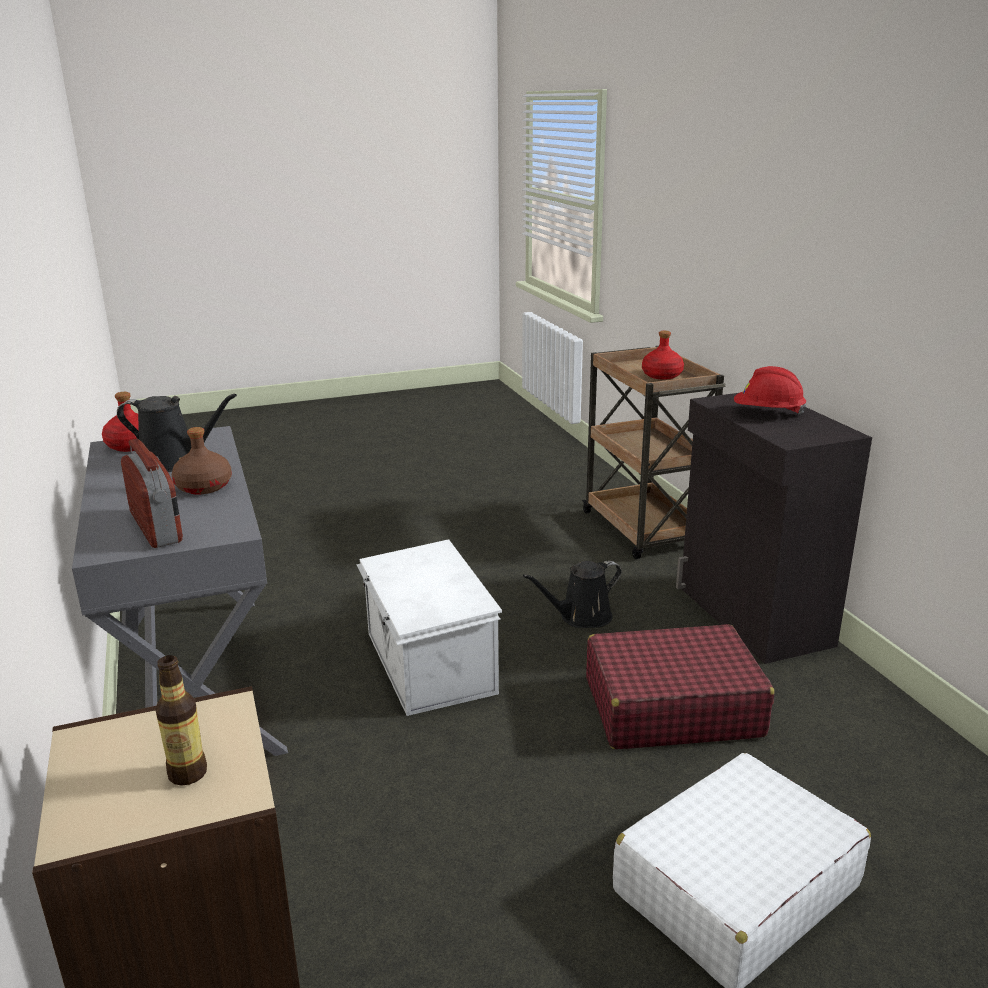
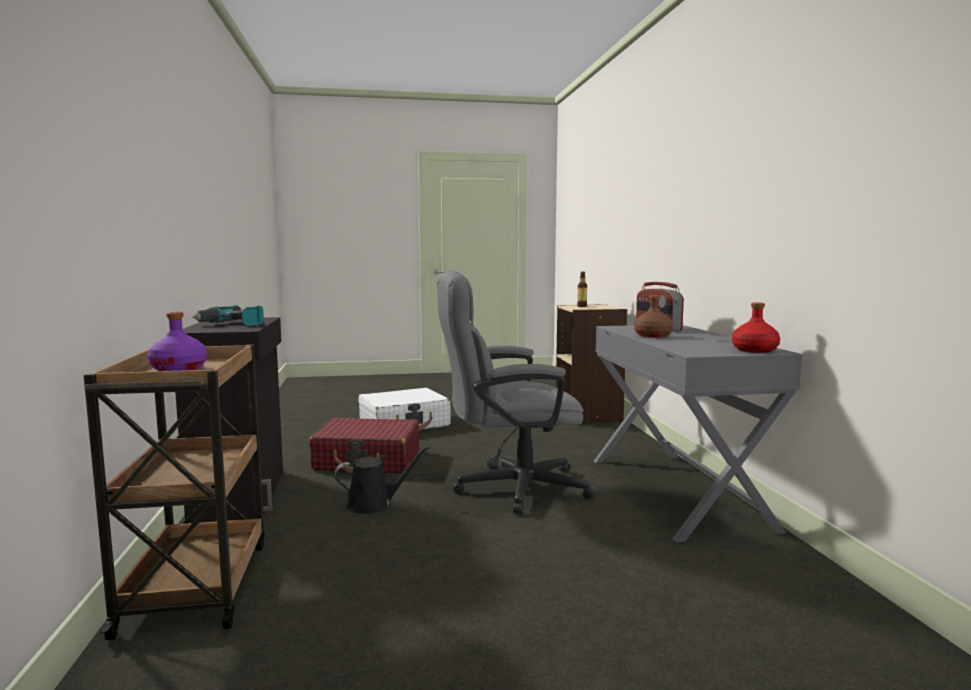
camera: 170 degrees left, 15 degrees down
(174, 462) = (695, 343): black watering can -> none
(428, 663) = (508, 488): white storage box -> grey office chair
(662, 375) = (179, 369): red bottle -> purple bottle
(767, 413) = (231, 324): red hard hat -> power drill

